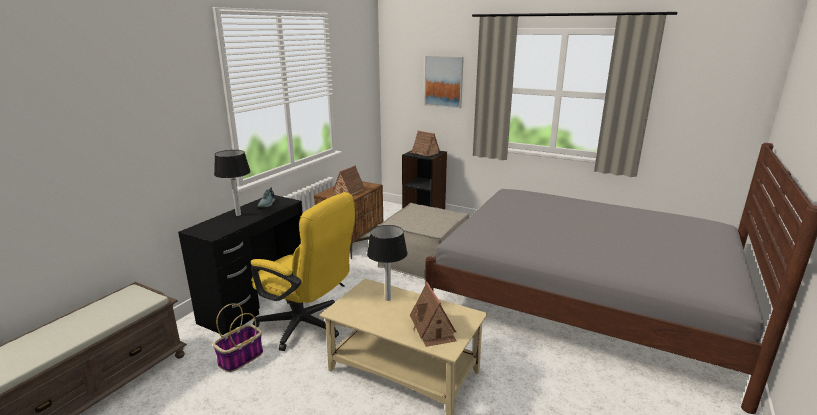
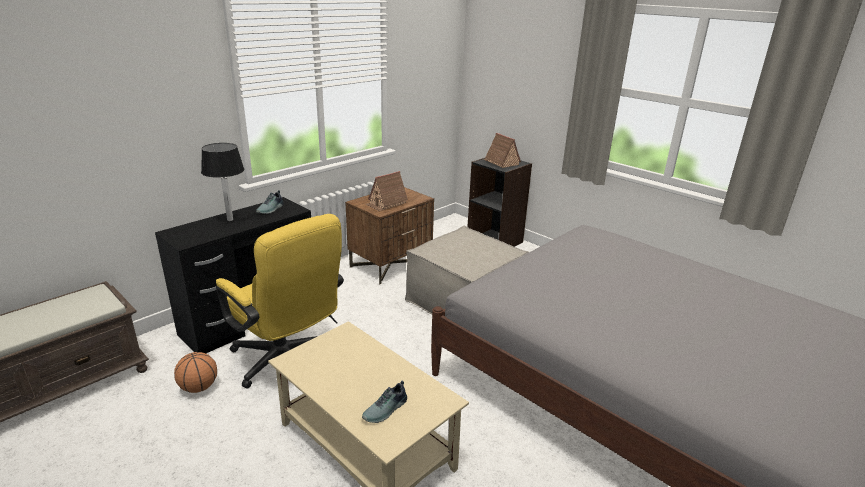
camera: 15 degrees right, 5 degrees up
(240, 358) = (199, 387): basket -> basketball
(388, 299) = (358, 356): table lamp -> none
(433, 329) = (386, 410): toy house -> shoe
(444, 81) = (537, 71): picture -> none

